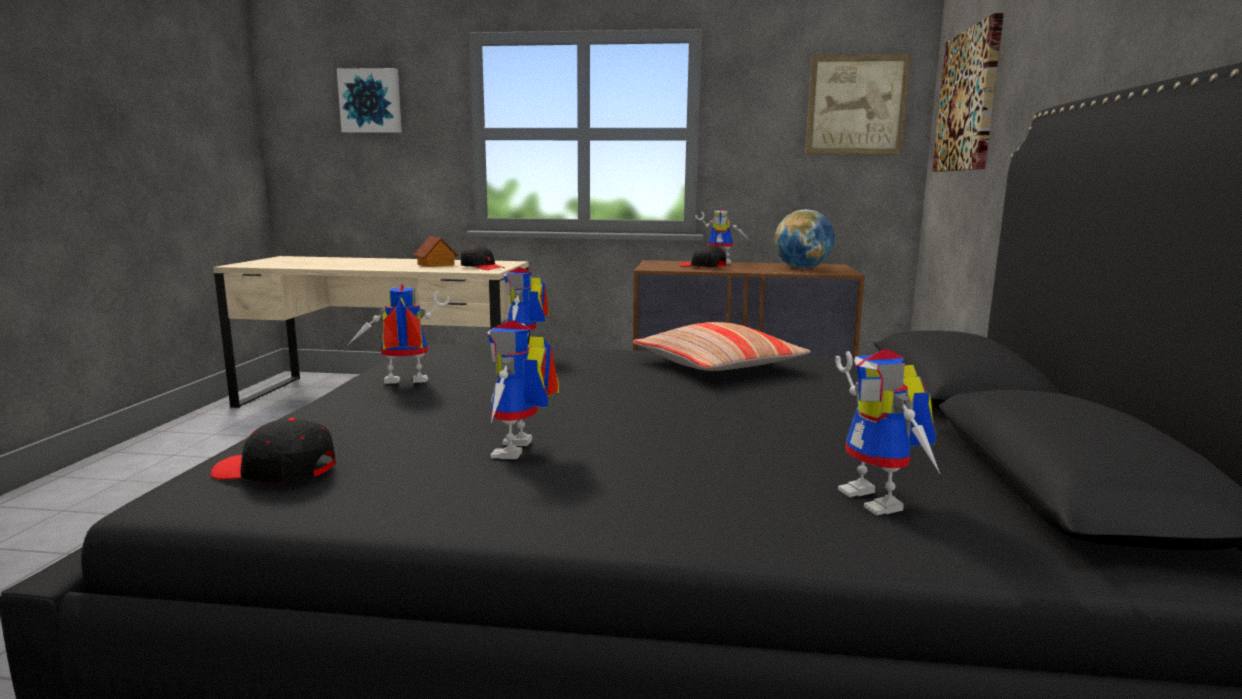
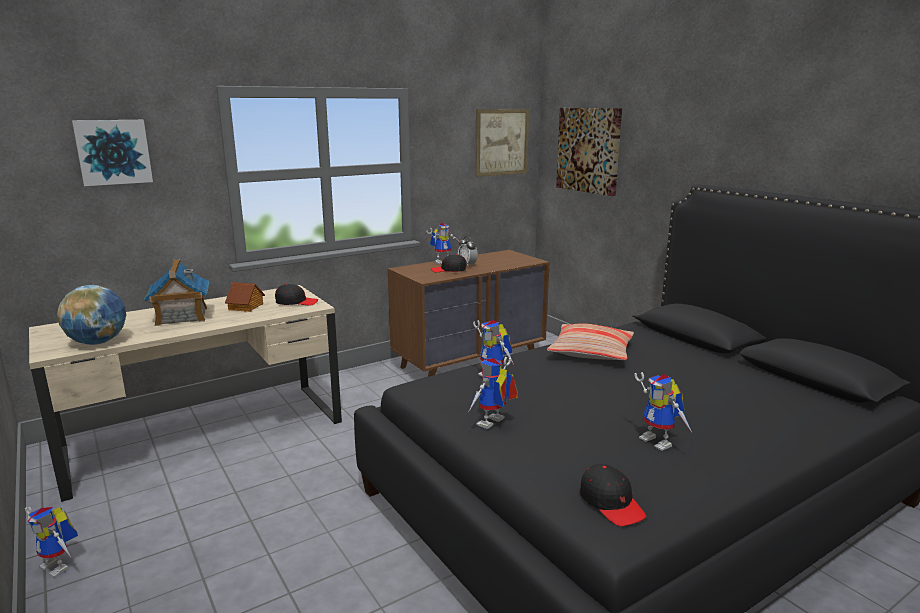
camera: 40 degrees left, 5 degrees up
(276, 471) = (611, 503): black cap -> black cap turned 90 degrees counterclockwise
(375, 263) = (181, 316): none -> toy house
(738, 267) = (467, 265): none -> alarm clock
(802, 268) = (503, 260): globe -> globe (98, 342)
(882, 501) = (799, 409): toy robot -> toy robot (60, 566)

